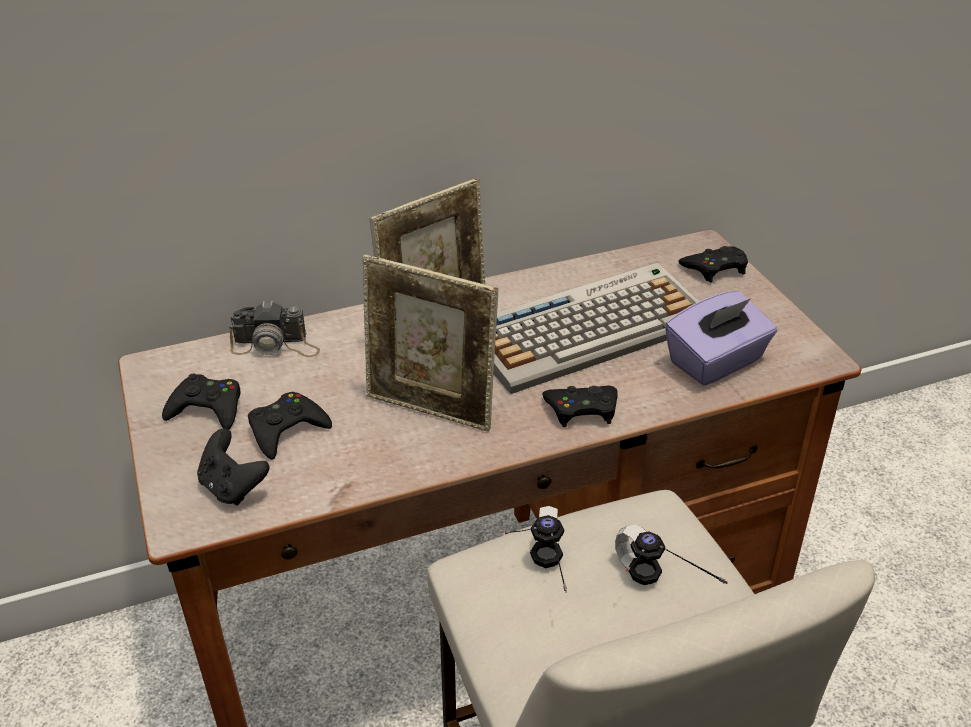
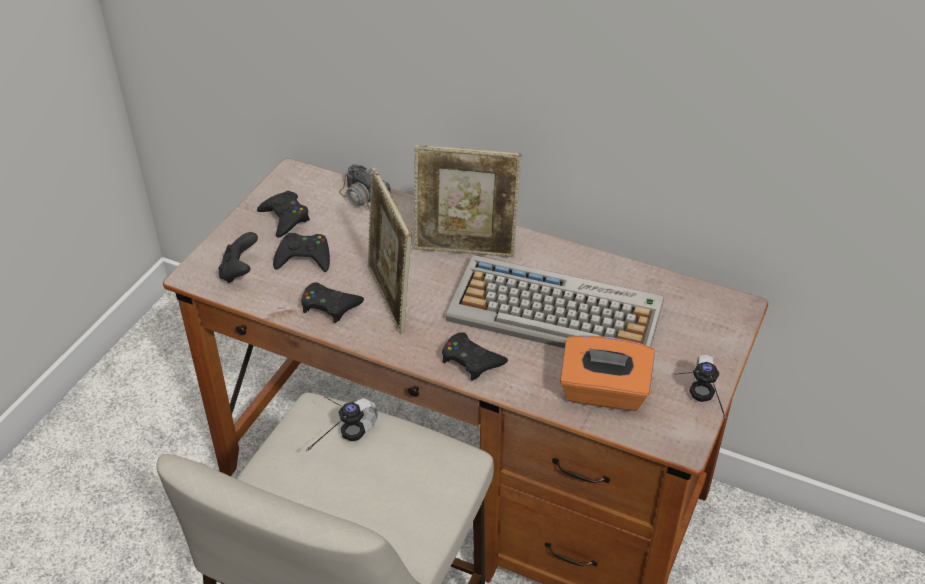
camera: 45 degrees right, 5 degrees up
(652, 595) = (377, 499): headphones -> headphones (693, 407)
(715, 268) = (716, 330): black game controller -> black game controller (329, 306)
(716, 362) = (603, 393): purple tissue box -> orange tissue box

